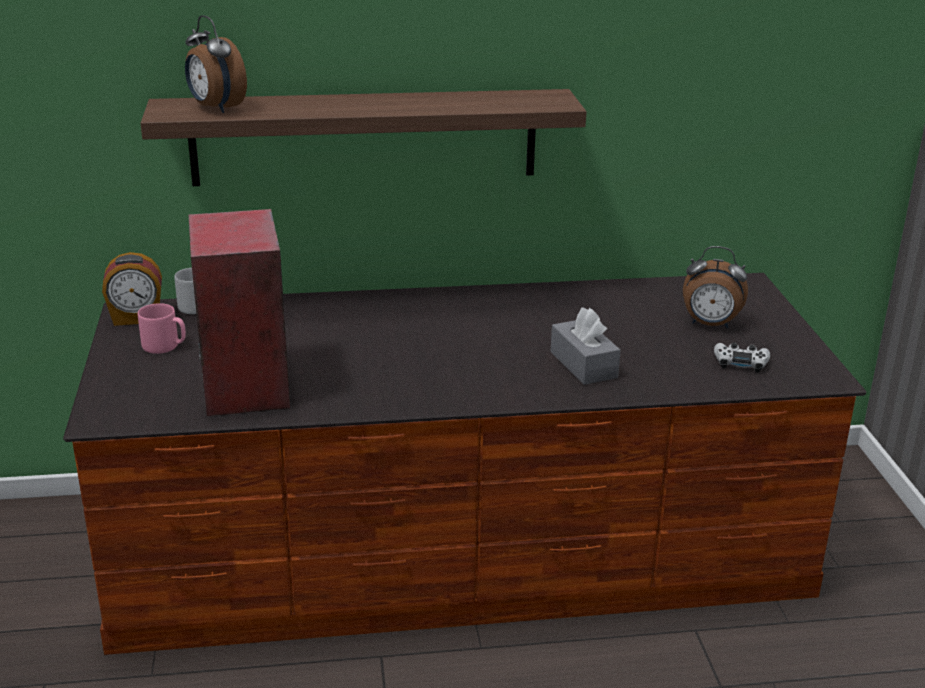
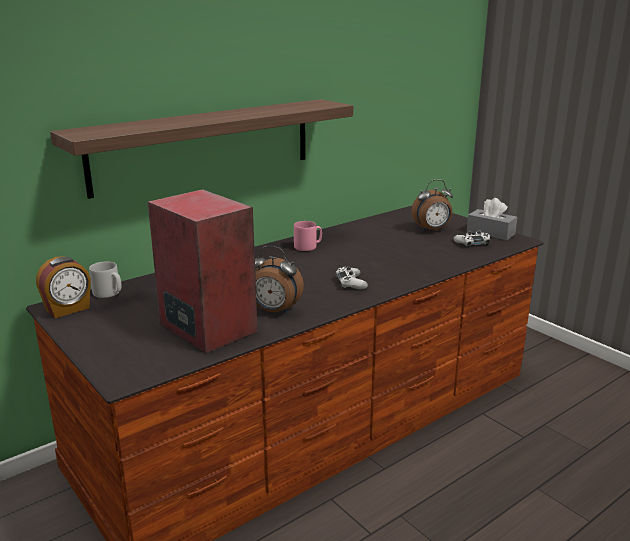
camera: 30 degrees left, 5 degrees down
(165, 346) = (114, 320): pink mug -> pink mug (308, 247)
(215, 108) = (116, 129): alarm clock -> alarm clock (274, 311)
(480, 376) = (351, 283): none -> white game controller
(583, 365) = (398, 263): grey tissue box -> grey tissue box (490, 233)

